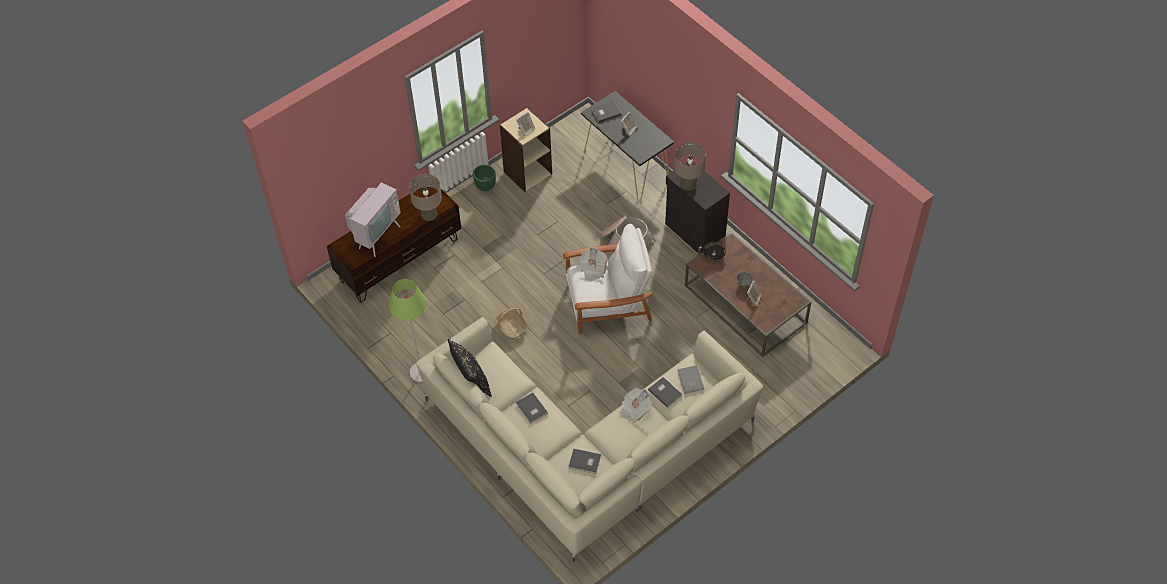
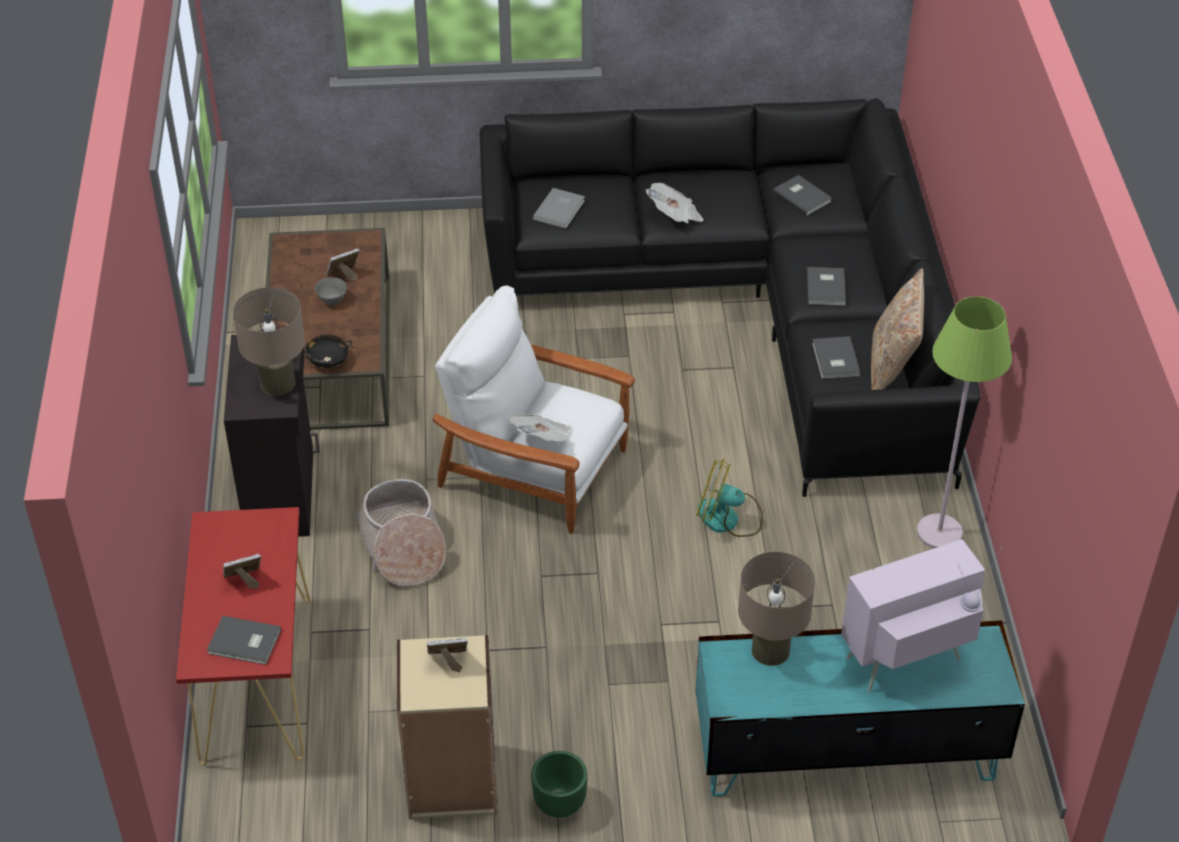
camera: 145 degrees left, 10 degrees down
(400, 259) = (845, 751): brown tv stand -> turquoise tv stand
(471, 380) = (892, 367): black pillow -> beige pillow
(511, 327) = (728, 518): basket -> fan
(585, 448) = (754, 307): beige sofa -> black sofa
(626, 165) = (256, 679): black console table -> red console table
(665, 392) = (609, 214): grey book -> grey book (834, 360)

